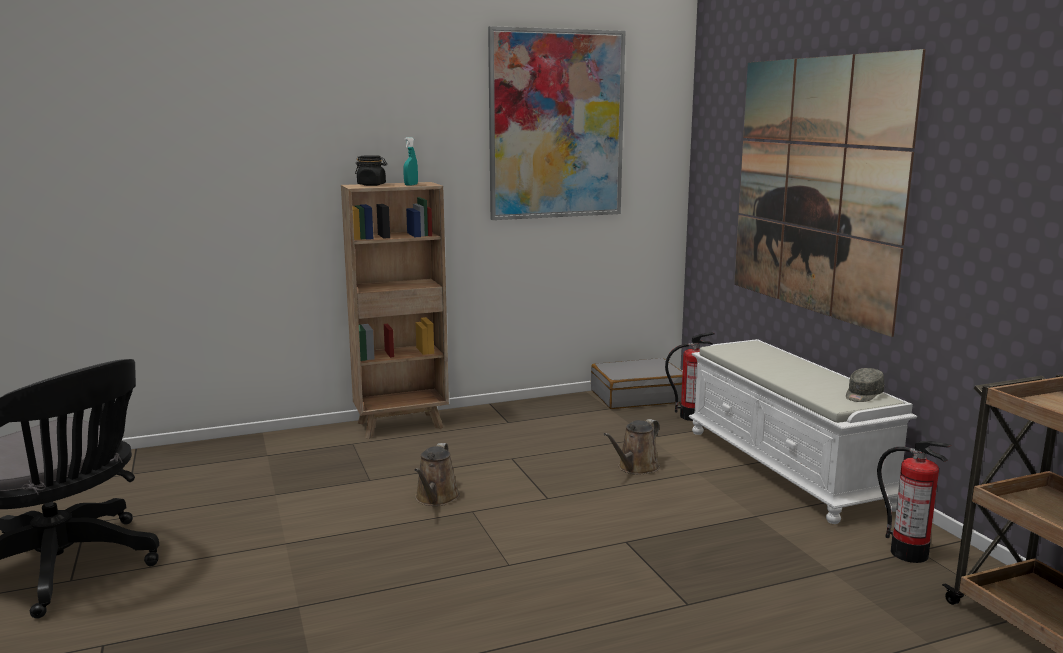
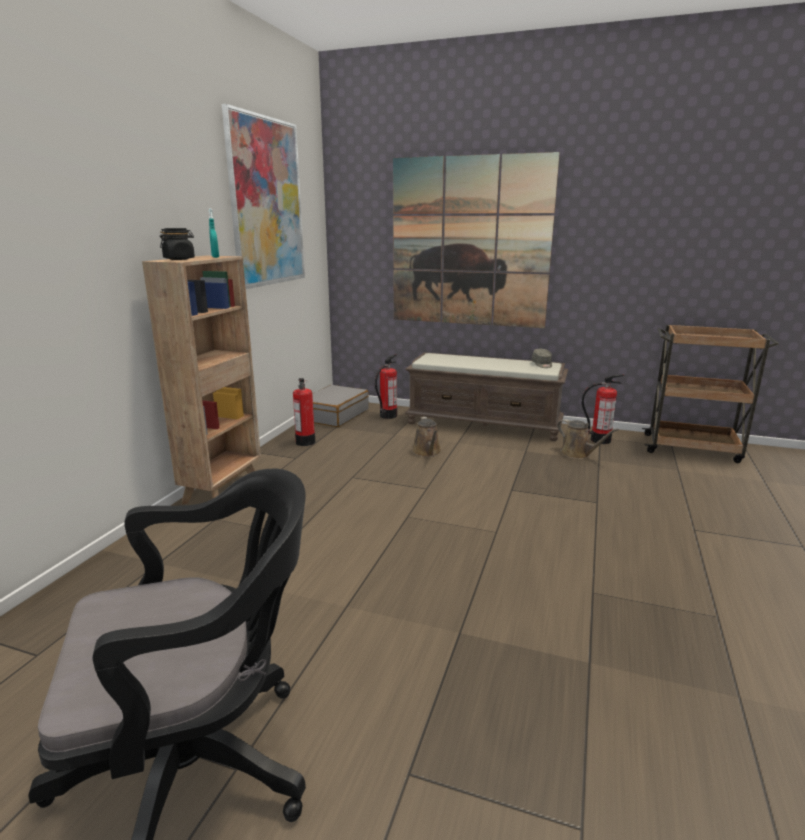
camera: 50 degrees left, 5 degrees up
(436, 498) = (368, 521): brown watering can -> brown watering can (578, 454)
(549, 412) = (305, 442): none -> fire extinguisher
(787, 467) = (485, 424): white bench -> brown bench

